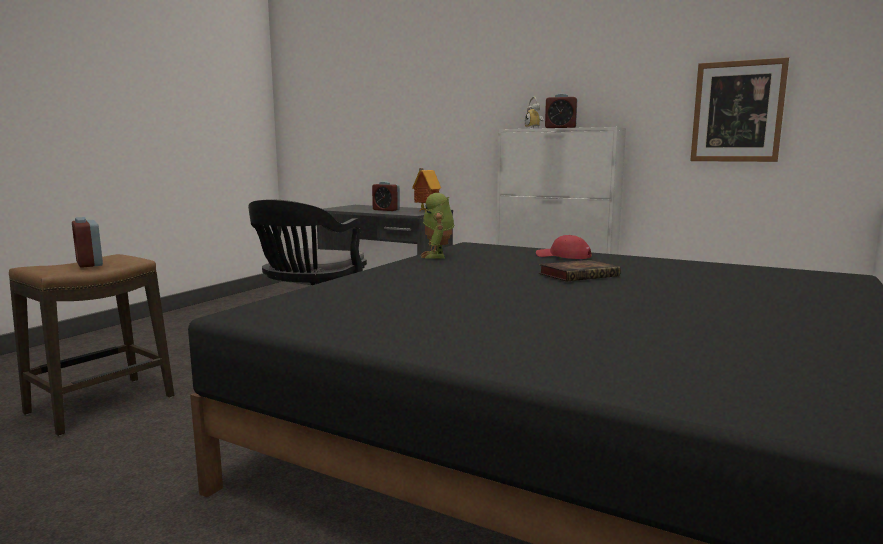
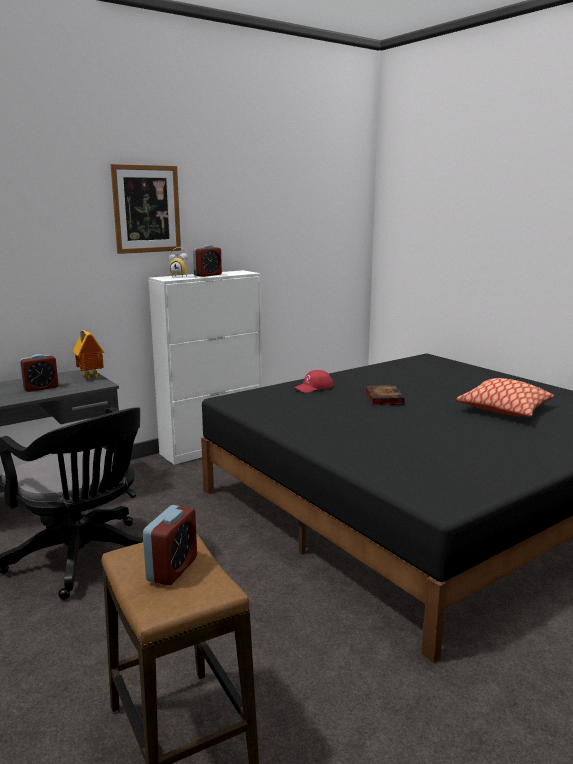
camera: 65 degrees left, 5 degrees up
(89, 263) = (172, 569): alarm clock -> alarm clock turned 60 degrees counterclockwise
(437, 256) = (268, 417): toy robot -> none
(660, 321) = (504, 409): none -> pillow
(737, 111) = (306, 254): picture -> picture (146, 209)

